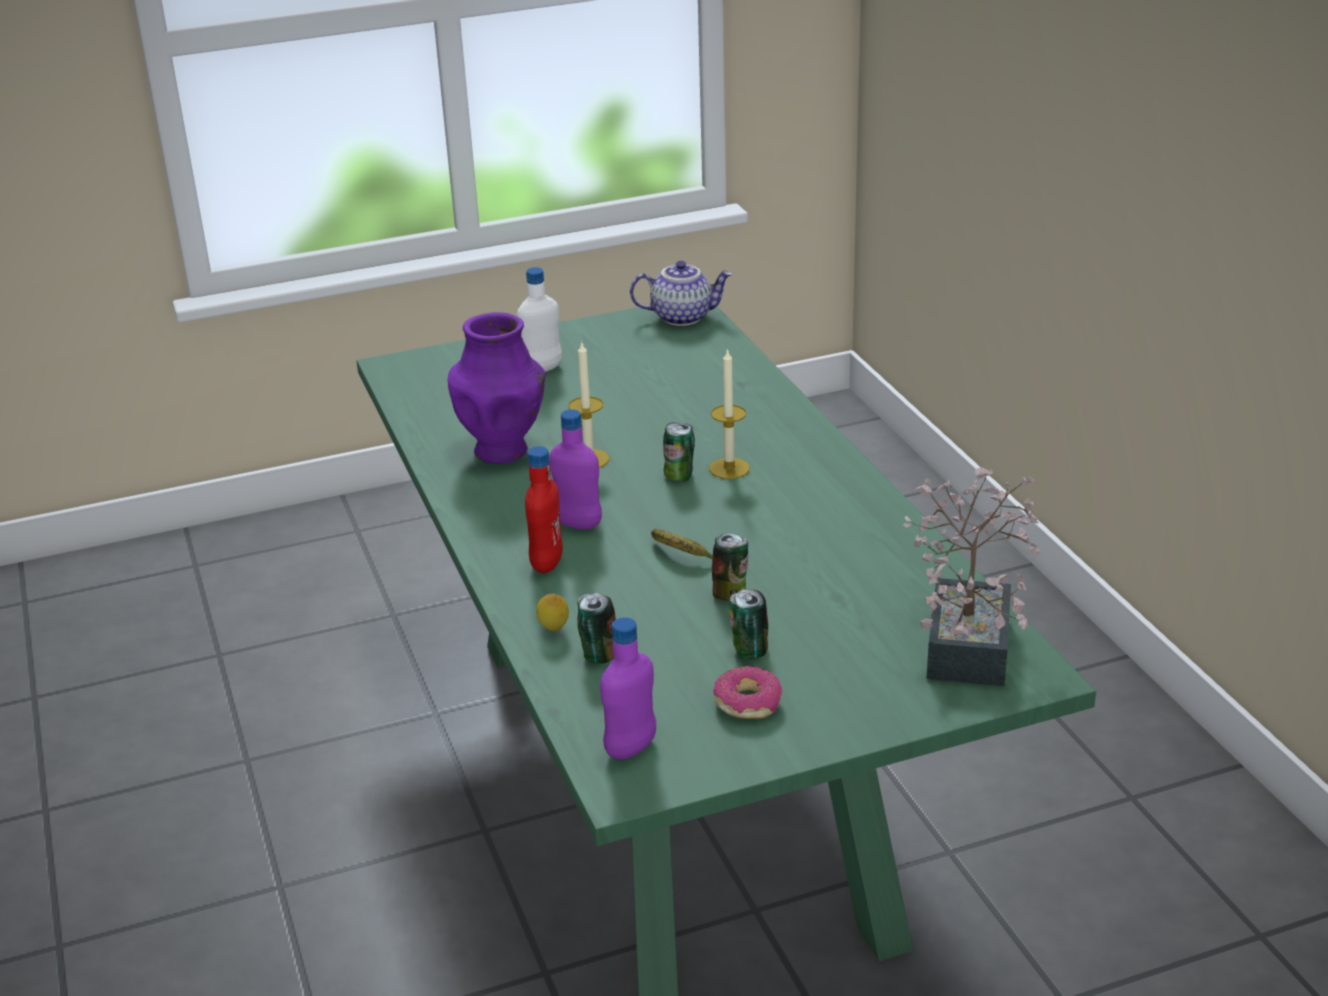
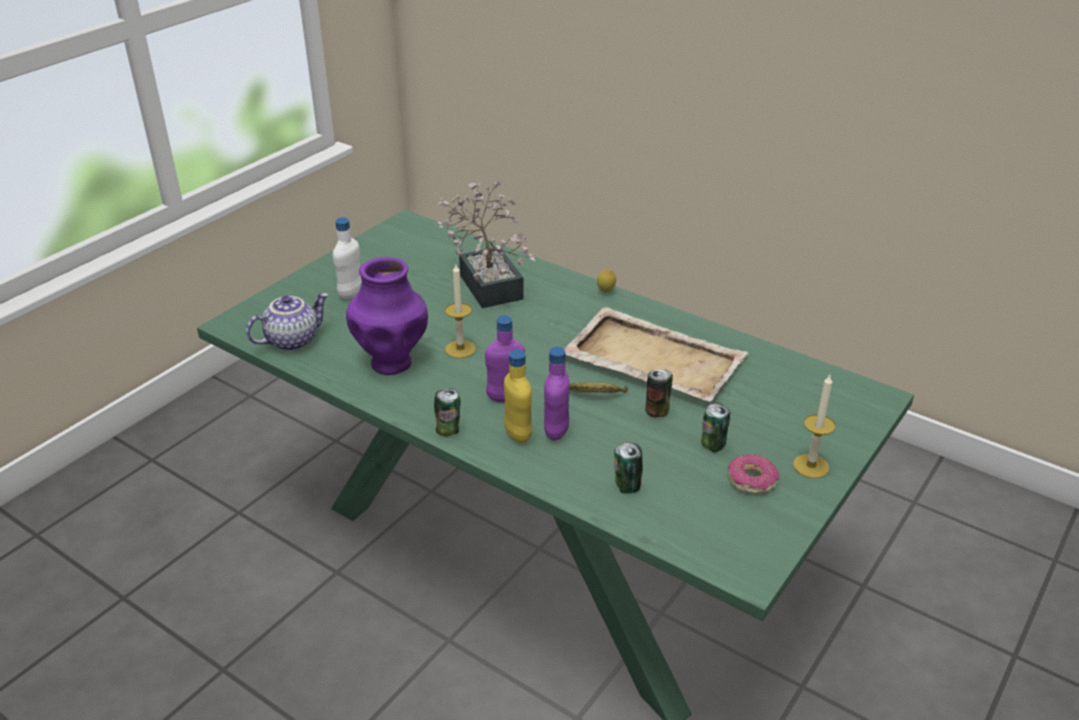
camera: 35 degrees left, 5 degrees up
(546, 563) = (518, 434): red bottle -> yellow bottle
(554, 630) = (578, 481): lemon -> lemon (606, 292)
(631, 748) = (721, 543): purple bottle -> purple bottle (556, 431)
(679, 476) = (533, 341): can -> can (448, 430)
(682, 316) = (407, 229): teapot -> teapot (292, 340)
(729, 468) = (558, 325): candle -> candle (811, 466)
(796, 537) = (652, 358): none -> beige tray
(971, 639) = (820, 388): potted plant -> potted plant (489, 282)

